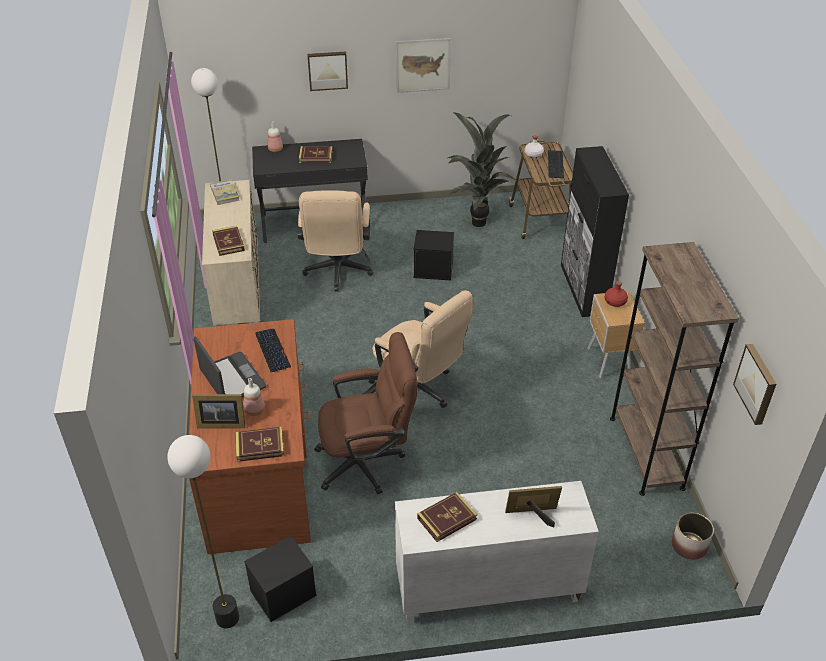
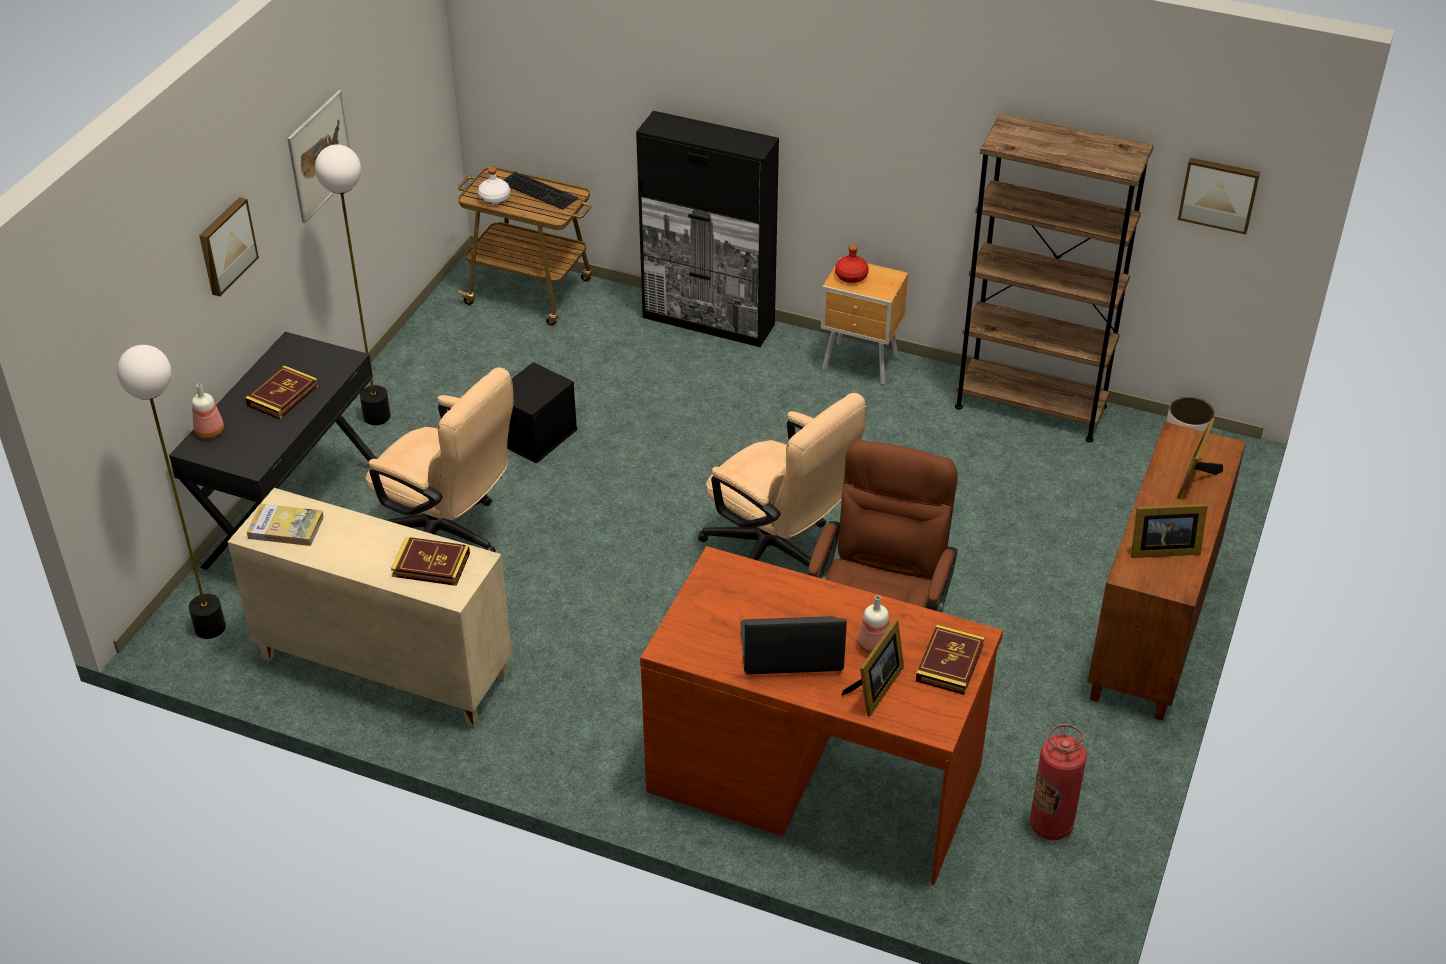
camera: 60 degrees left, 0 degrees up
(228, 617) = (1058, 897): floor lamp -> floor lamp (376, 416)
(272, 351) = (760, 589): keyboard -> none
(283, 594) = (1051, 825): black storage box -> fire extinguisher
(418, 391) = (778, 553): beige office chair -> beige office chair turned 60 degrees clockwise
(447, 519) = (1161, 549): book -> picture frame
(476, 221) = (469, 350): potted plant -> none
(487, 590) = (1154, 629): white cabinet -> brown cabinet

